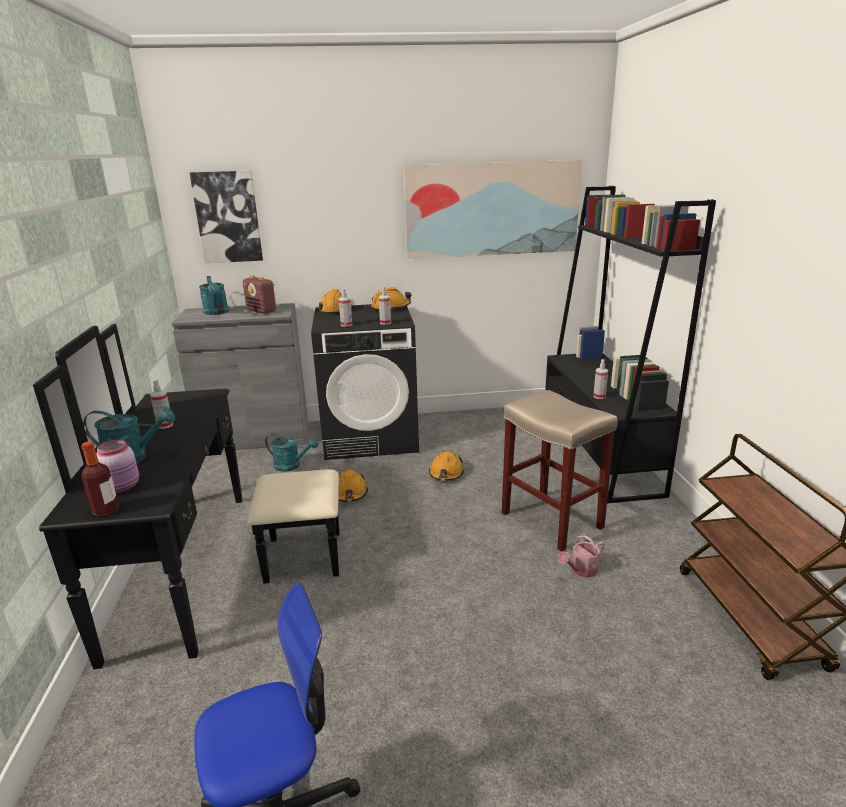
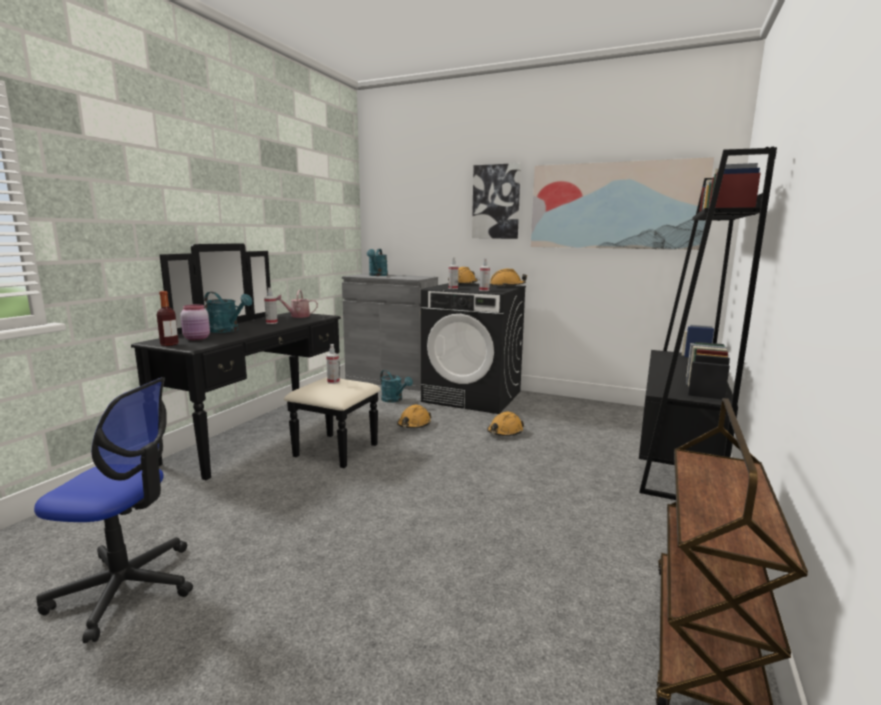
camera: 30 degrees right, 10 degrees down
(228, 217) = (400, 206): picture -> picture (496, 202)
(262, 311) = (406, 277): radio -> none
(553, 520) = (564, 488): beige stool -> none
(581, 570) = (546, 532): watering can -> watering can (297, 316)
(599, 396) = (660, 379): spray bottle -> spray bottle (333, 382)

